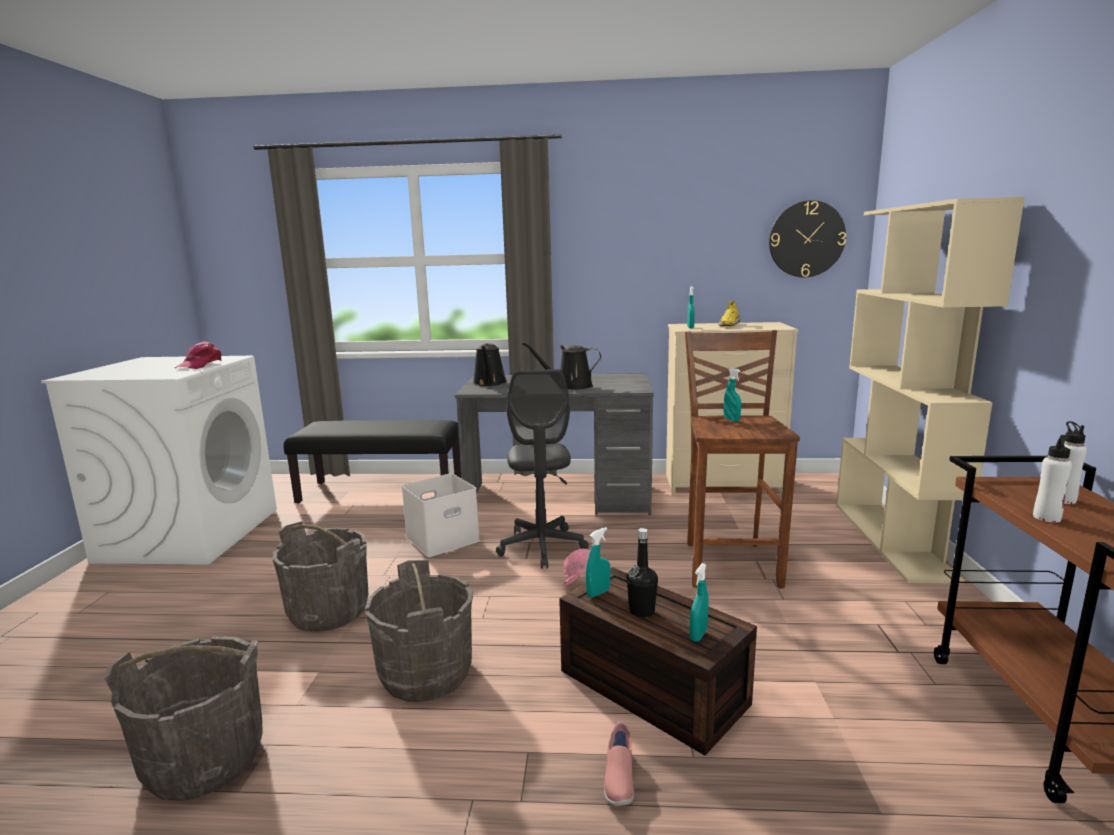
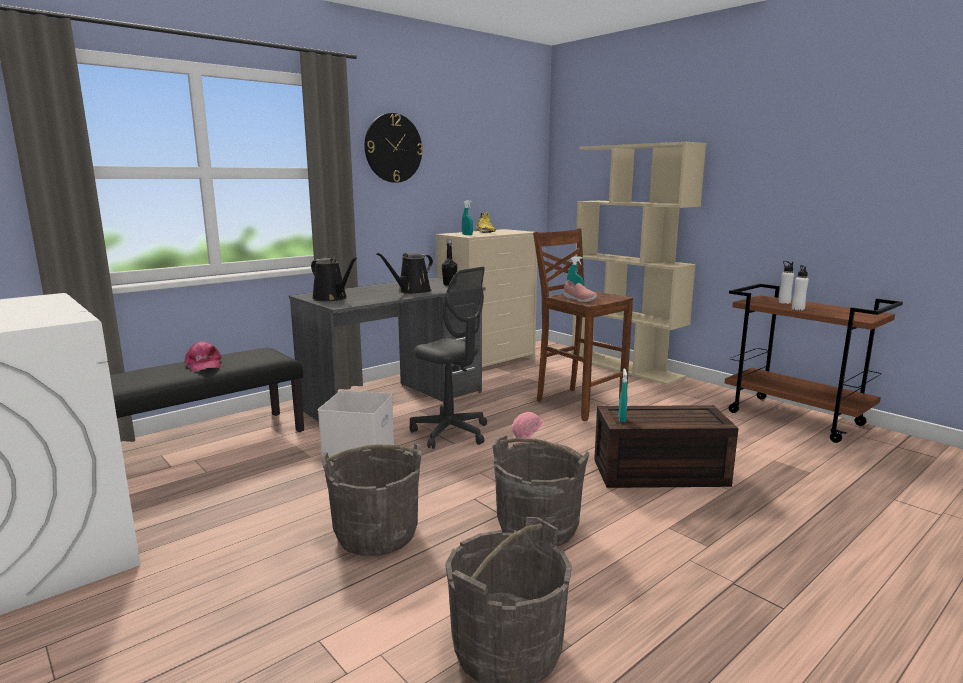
camera: 45 degrees left, 0 degrees up
(200, 365) = (45, 307): pink cap -> pink cap (203, 364)
(618, 778) = (722, 513): pink shoe -> pink shoe (579, 300)
(641, 611) = (660, 418): black bottle -> black bottle (449, 284)
(698, 635) = (704, 417): turquoise spray bottle -> none
(806, 239) = (515, 165): wall clock -> wall clock (393, 148)

